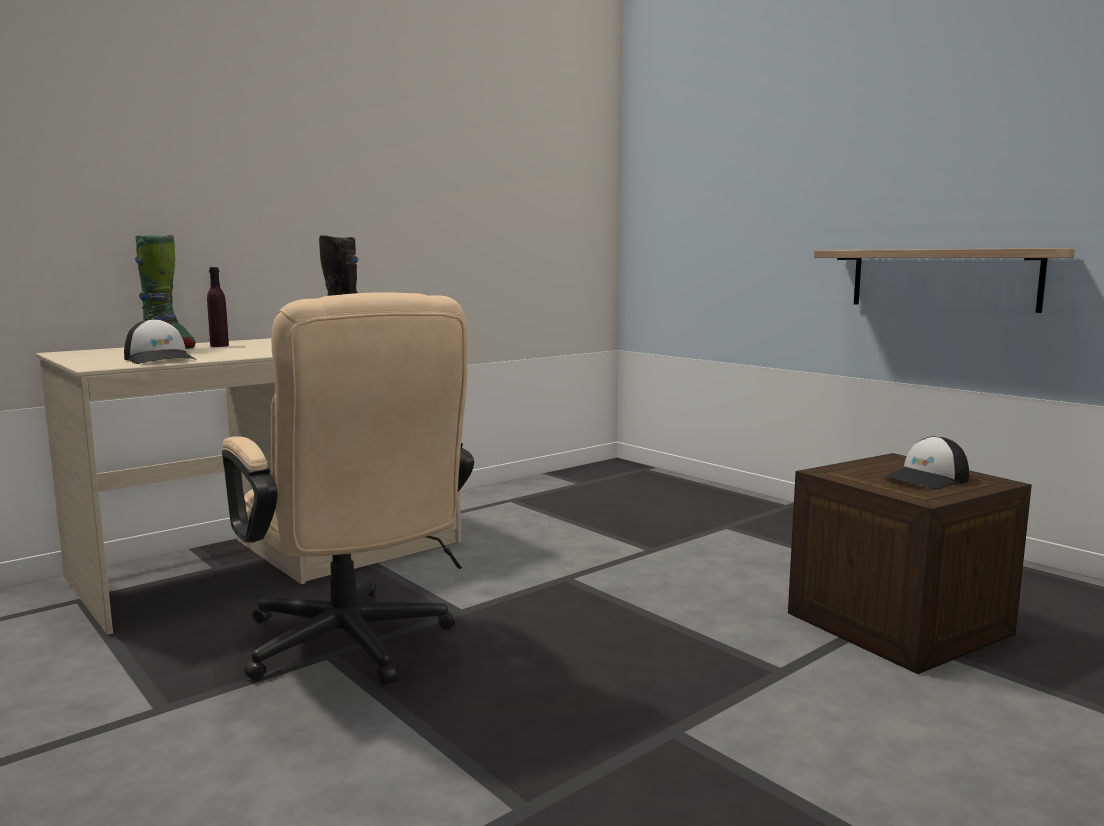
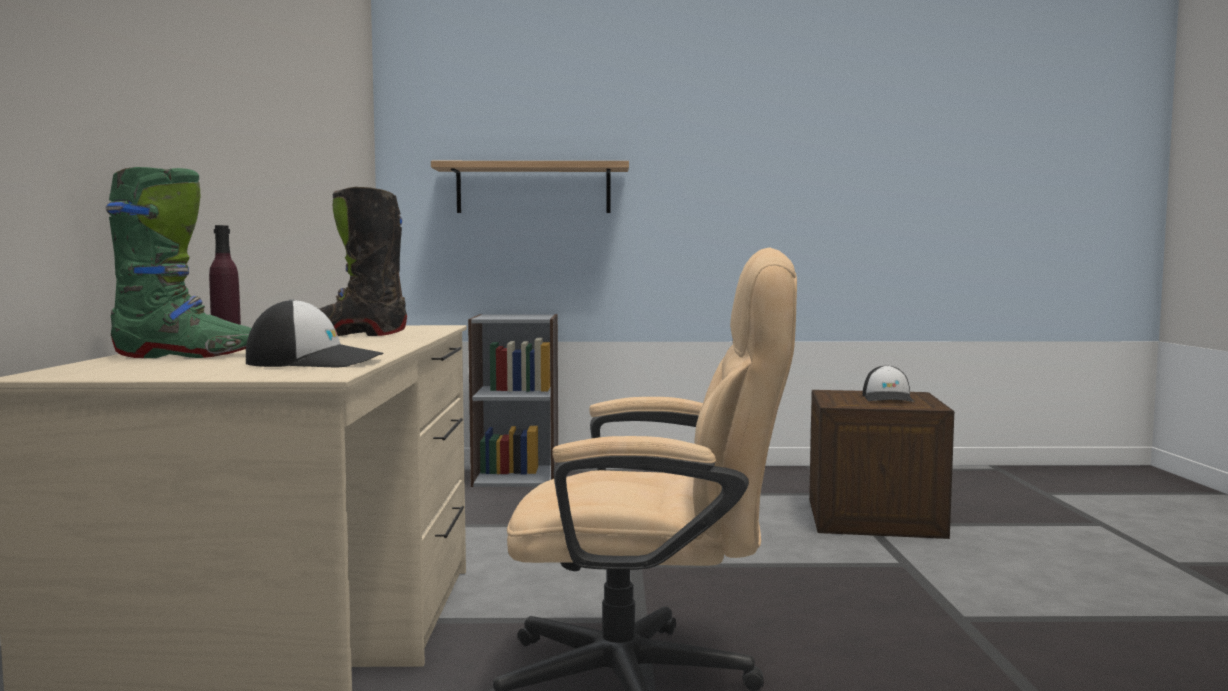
camera: 50 degrees left, 5 degrees down
(681, 488) = (516, 476): none -> grey bookcase
(942, 279) = (749, 253): shelf -> shelf (533, 189)

